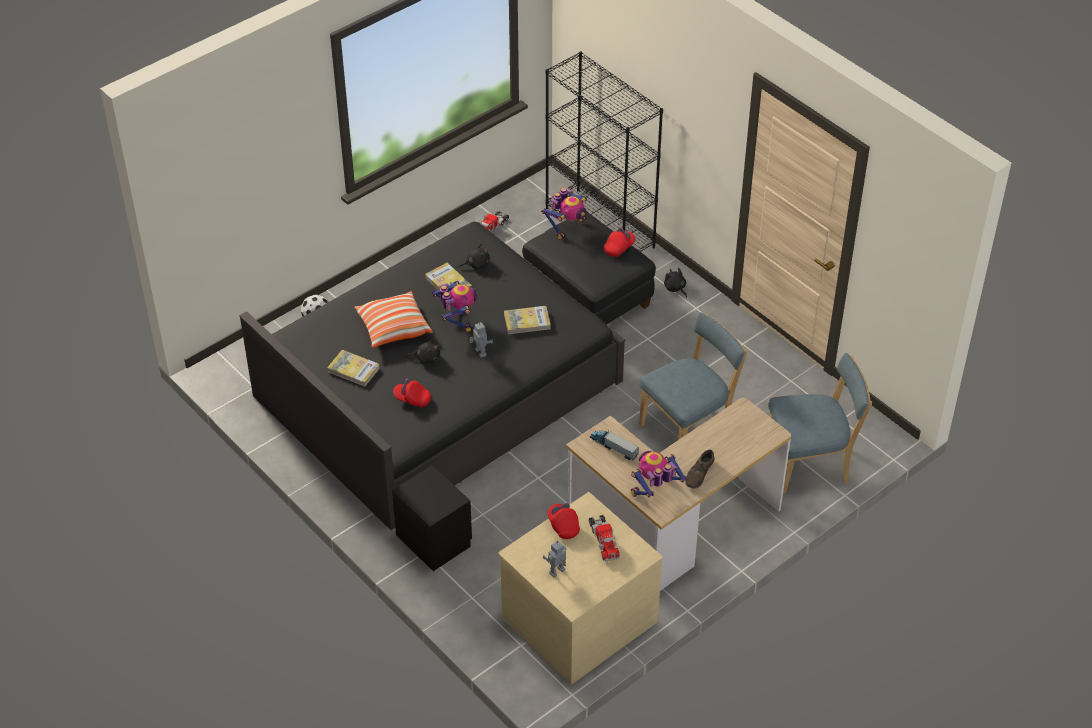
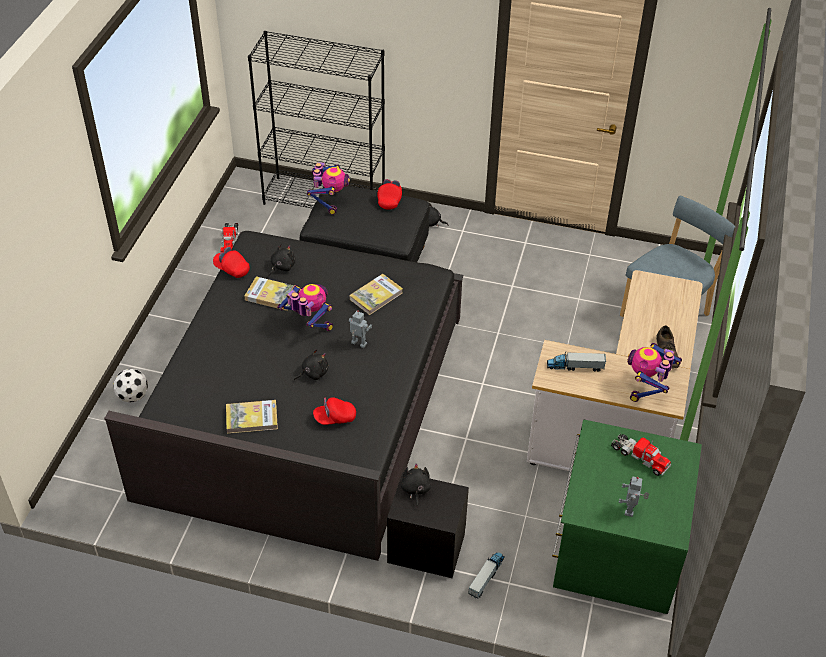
camera: 35 degrees left, 0 degrees up
(393, 328) = (255, 360): pillow -> none
(429, 482) = (415, 490): none -> black plush toy
(459, 584) = (486, 577): none -> toy truck
(563, 525) = (593, 463): red cap -> red cap (232, 269)
(578, 618) = (616, 547): beige dresser -> green dresser
(689, 428) = (549, 331): blue chair -> none

